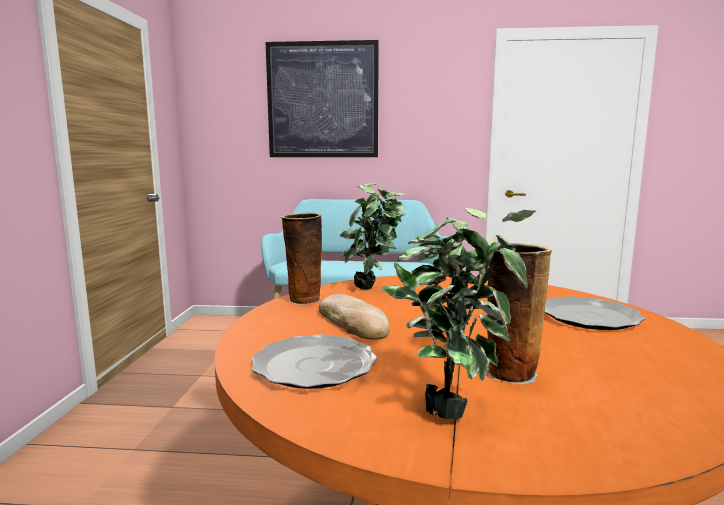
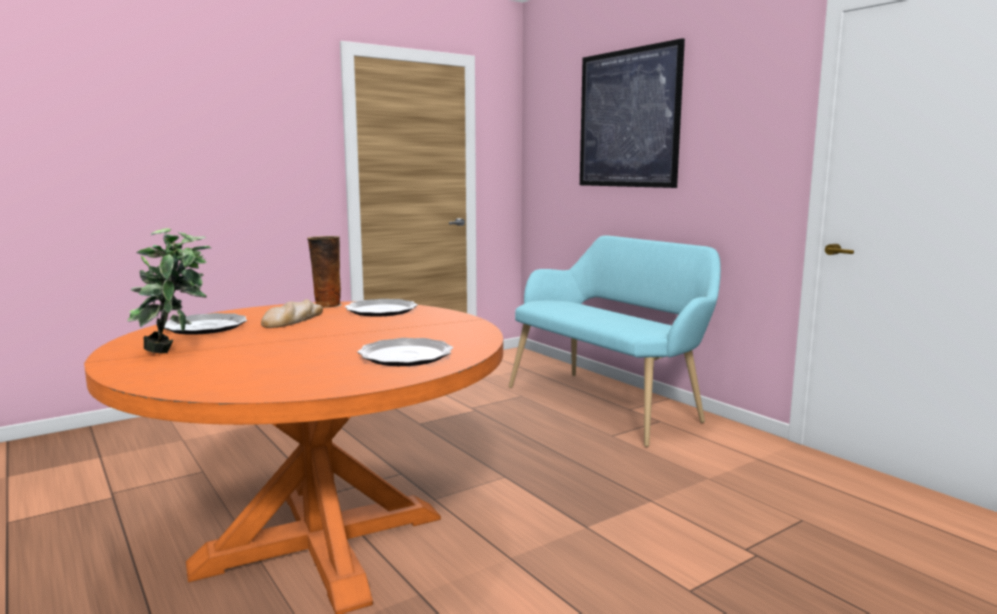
camera: 50 degrees right, 0 degrees up
(373, 290) = (381, 310): potted plant -> plate
(510, 372) = (239, 354): vase -> none

